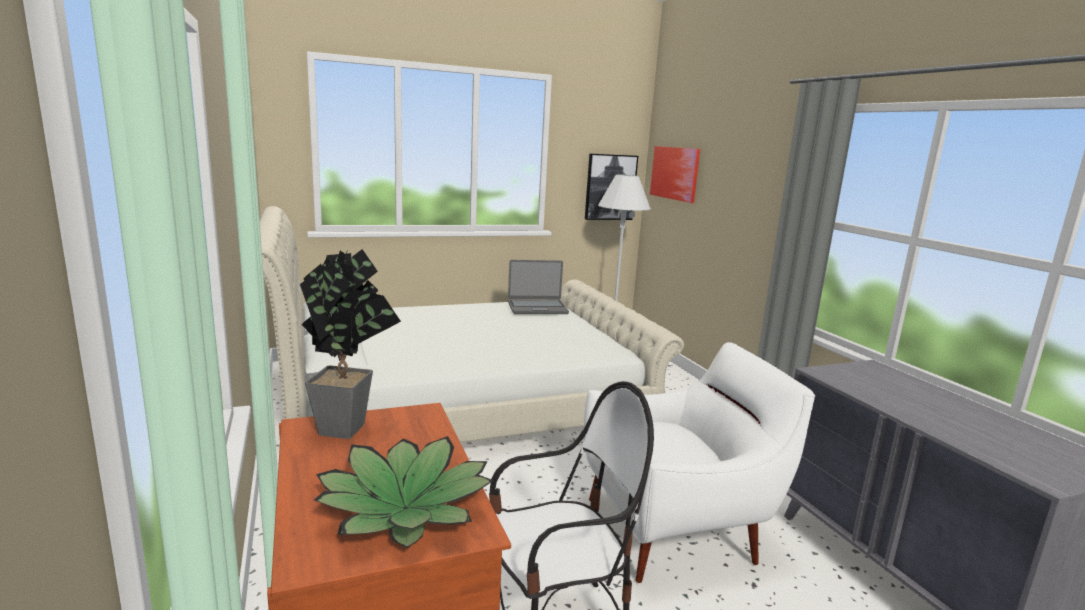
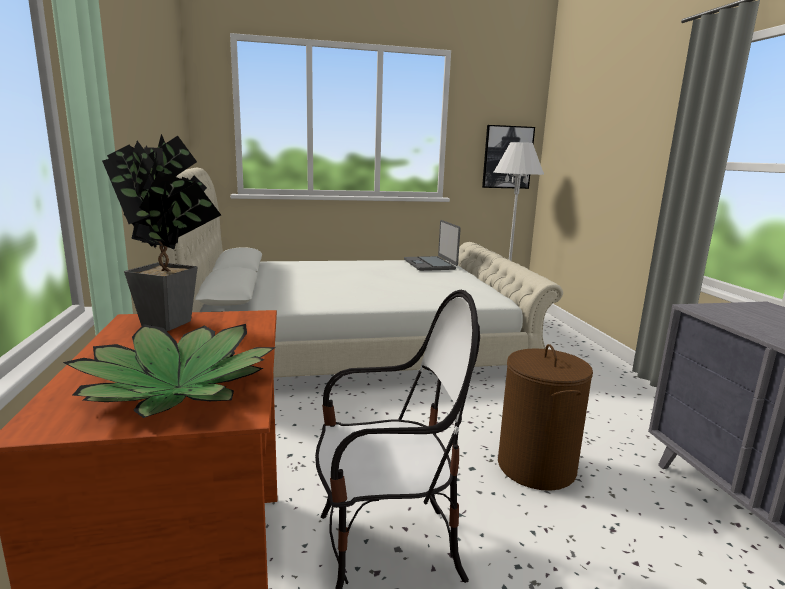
camera: 10 degrees right, 0 degrees up
(537, 308) = (430, 264): laptop -> laptop turned 75 degrees clockwise
(675, 173) = (569, 139): picture -> none
(676, 529) = (536, 467): white armchair -> brown laundry basket

